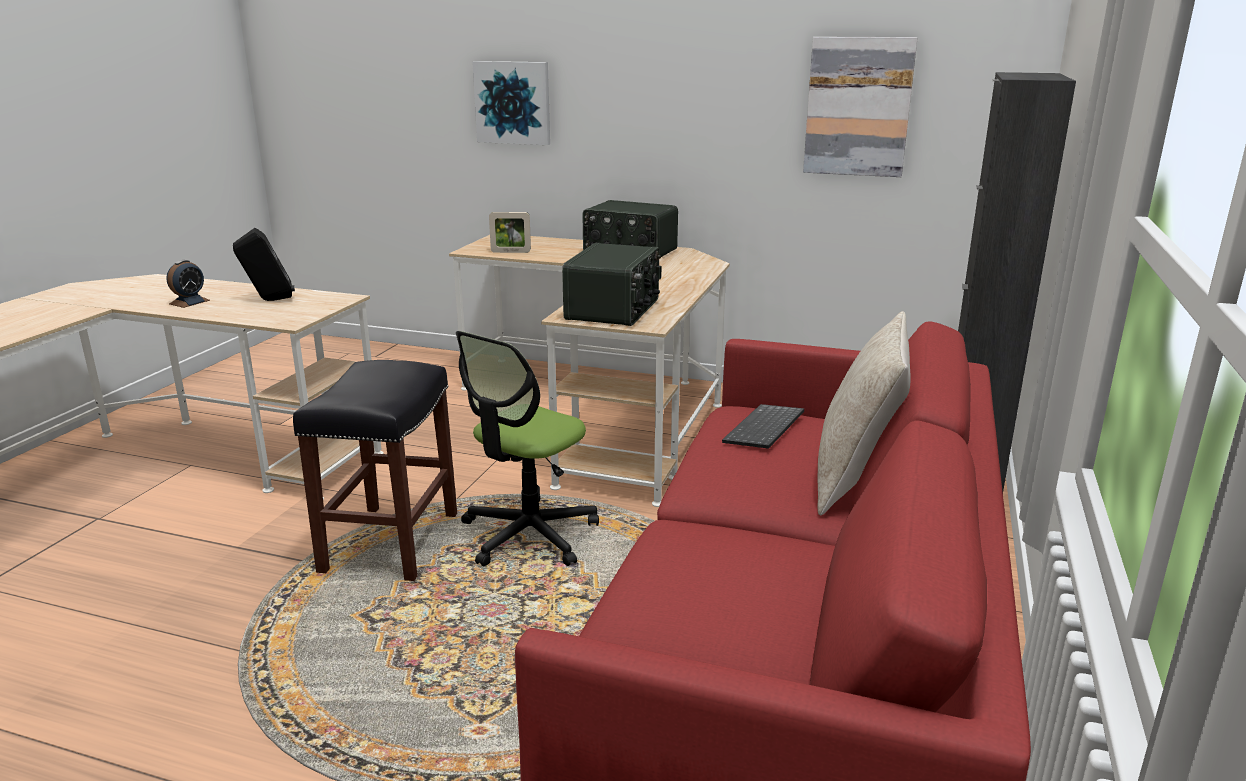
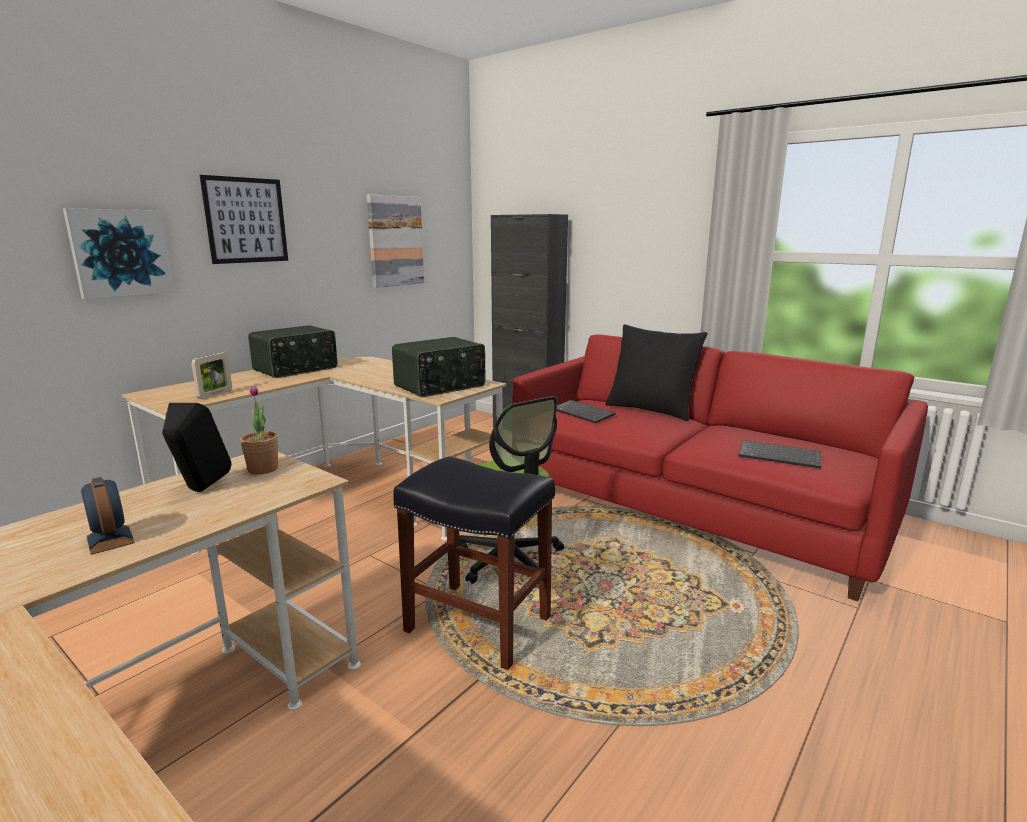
camera: 70 degrees left, 5 degrees down
(316, 304) = (263, 469): none -> potted plant
(614, 309) = (440, 386): radio -> radio turned 105 degrees clockwise
(635, 73) = (246, 220): none -> picture
(680, 607) = (780, 456): none -> keyboard
(855, 479) = (651, 409): beige pillow -> black pillow

